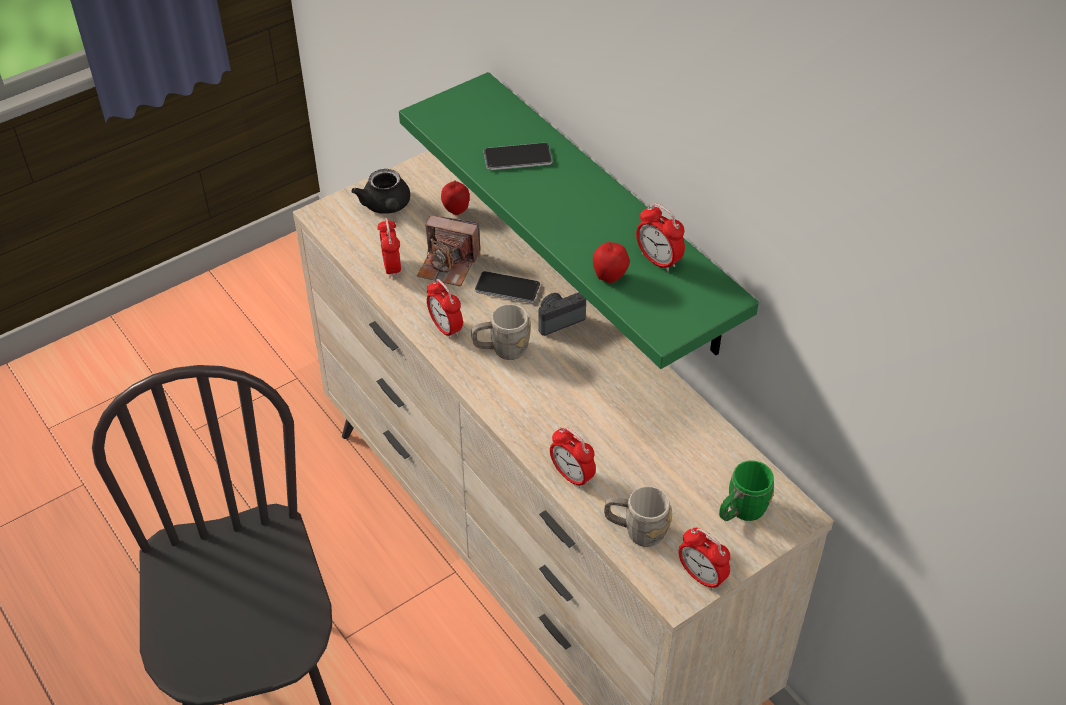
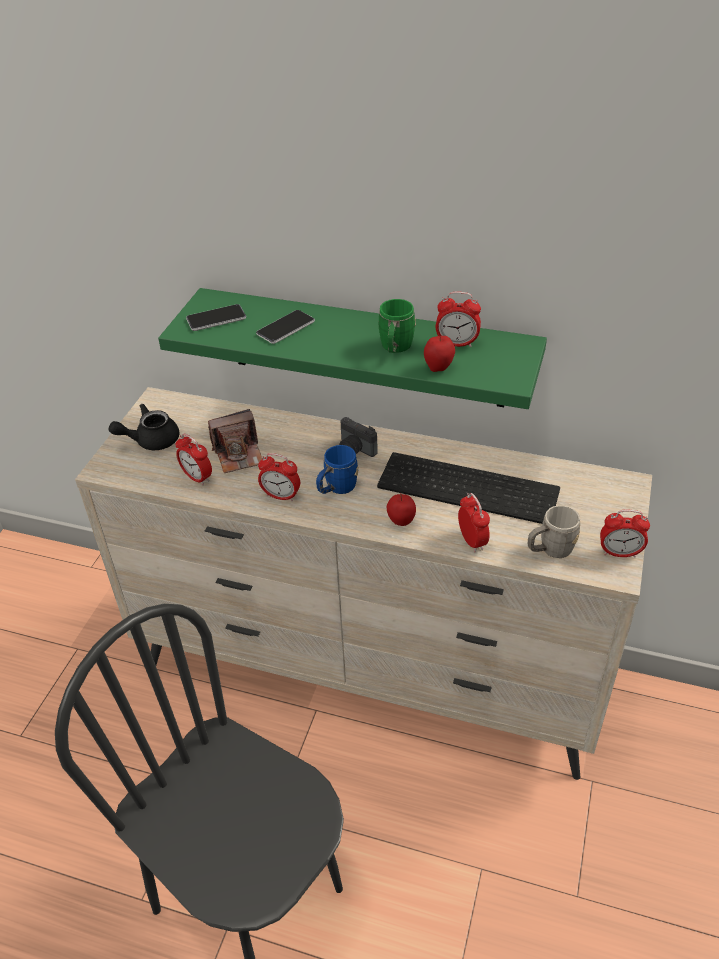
camera: 35 degrees left, 5 degrees down
(387, 207) = (151, 440): black teapot -> black teapot turned 120 degrees clockwise
(456, 211) = (208, 419): apple -> apple (401, 522)
(501, 350) = (336, 489): grey mug -> blue mug
(507, 288) = (298, 448): phone -> phone (216, 319)
(558, 319) = (355, 450): camera -> camera turned 75 degrees counterclockwise
(572, 476) = (472, 541): alarm clock -> alarm clock turned 120 degrees counterclockwise
(629, 421) = (470, 486): none -> keyboard
(741, 512) = (597, 501): green mug -> green mug (395, 349)

